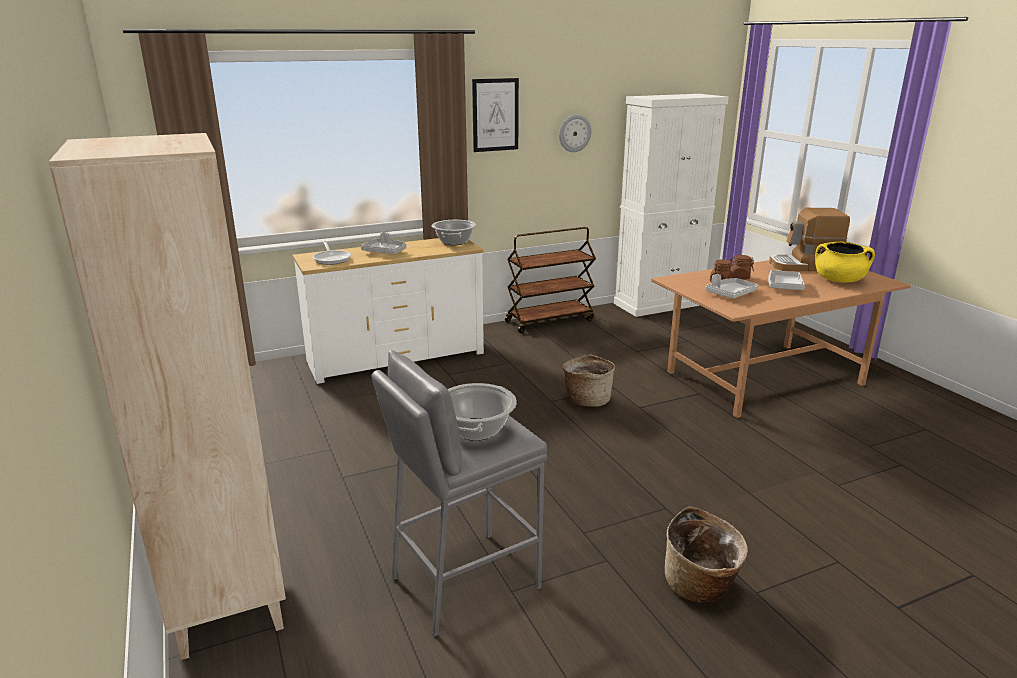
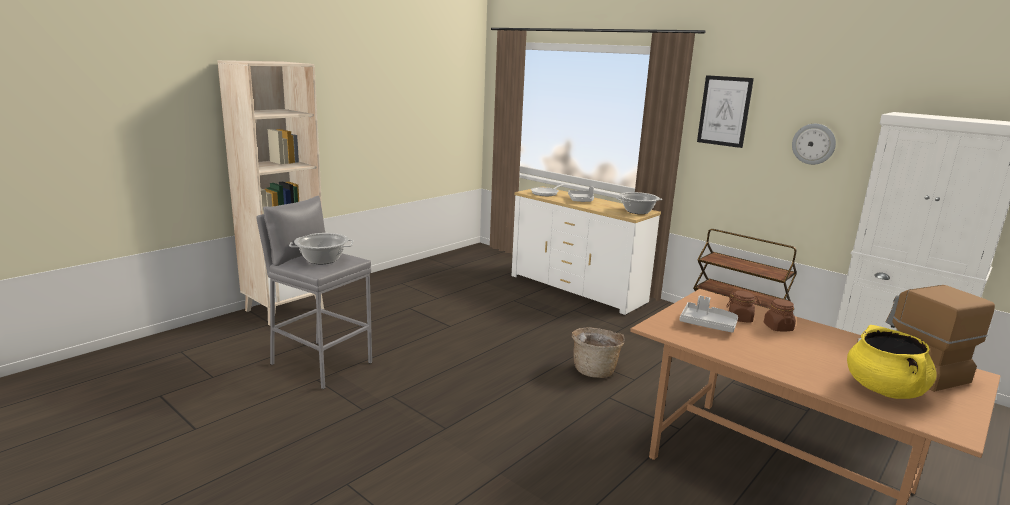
camera: 65 degrees right, 5 degrees down
(700, 586) = (346, 454): basket -> none
(784, 286) = (787, 352): grey tray -> none

